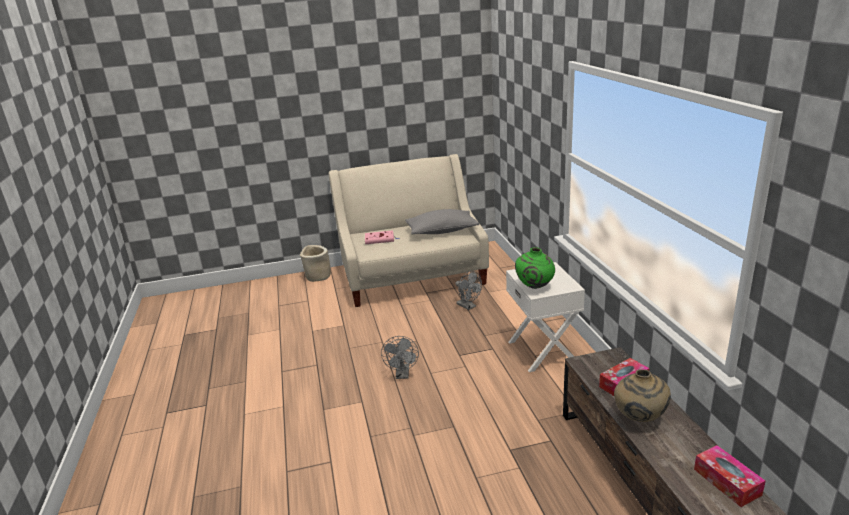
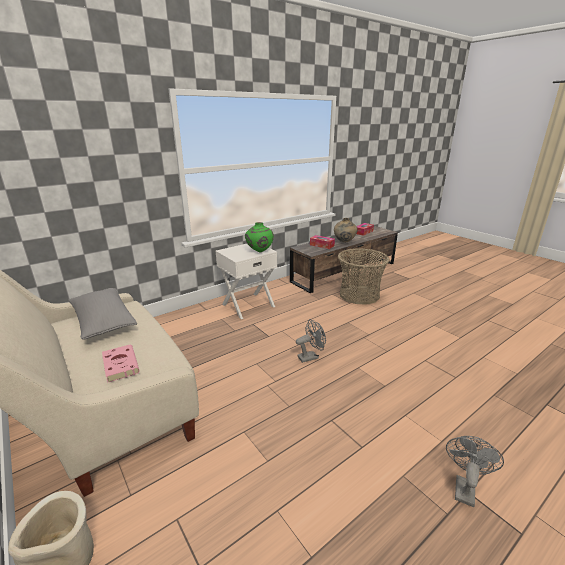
camera: 115 degrees left, 0 degrees up
(468, 306) = (185, 347): grey fan -> grey fan (464, 486)
(535, 473) = (359, 295): none -> basket

